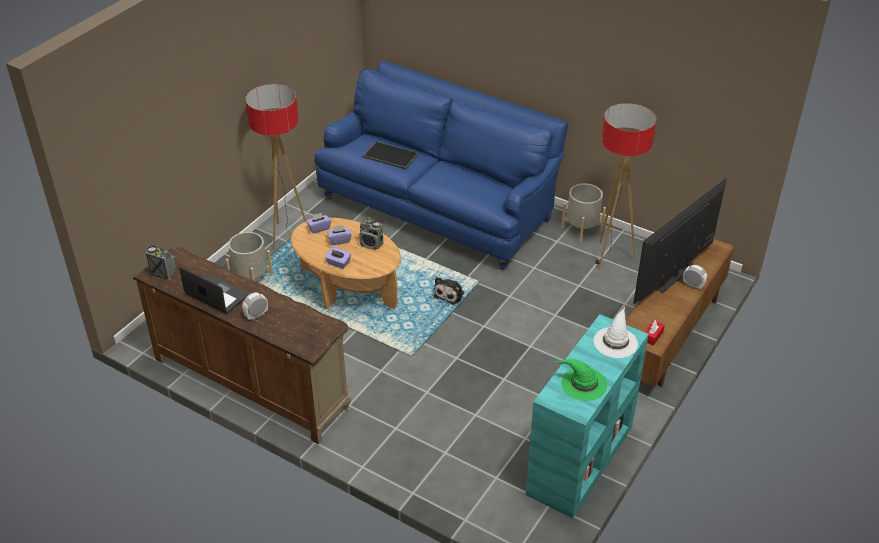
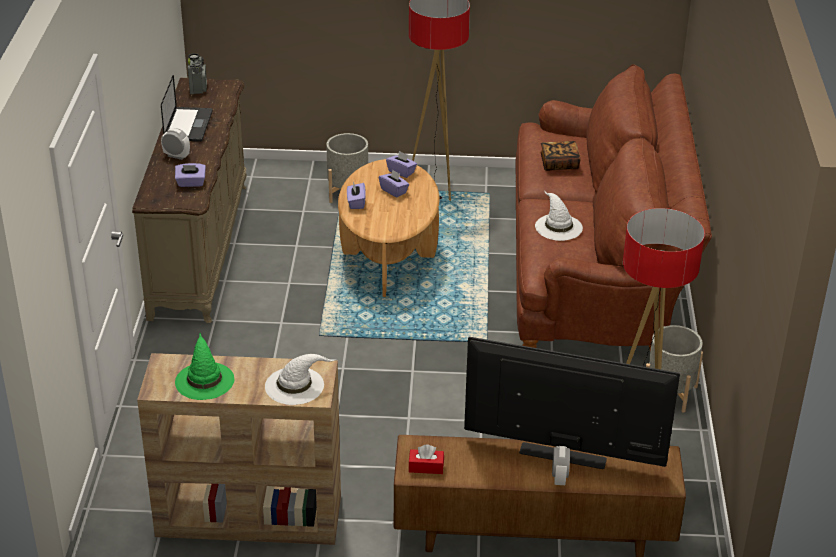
camera: 60 degrees right, 5 degrees down
(304, 319) = (191, 183): none -> purple tissue box
(371, 244) = (406, 212): radio -> none
(389, 156) = (559, 164): tray -> book
(440, 204) = (596, 267): blue sofa -> brown sofa
(450, 294) = (444, 328): plush toy -> none
(459, 184) = (558, 226): none -> white hat
(581, 460) = (249, 517): turquoise bookcase -> brown bookcase

